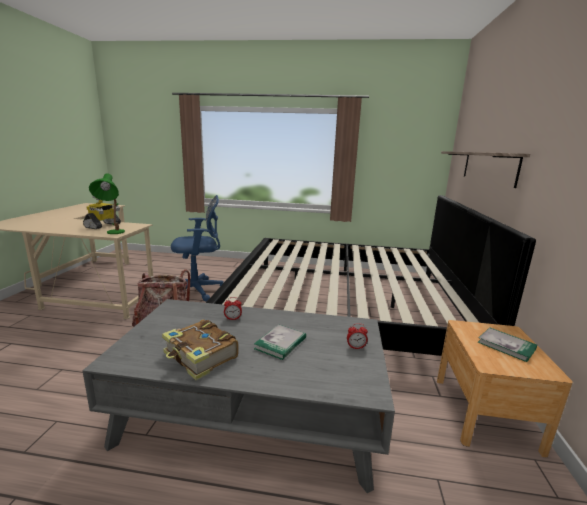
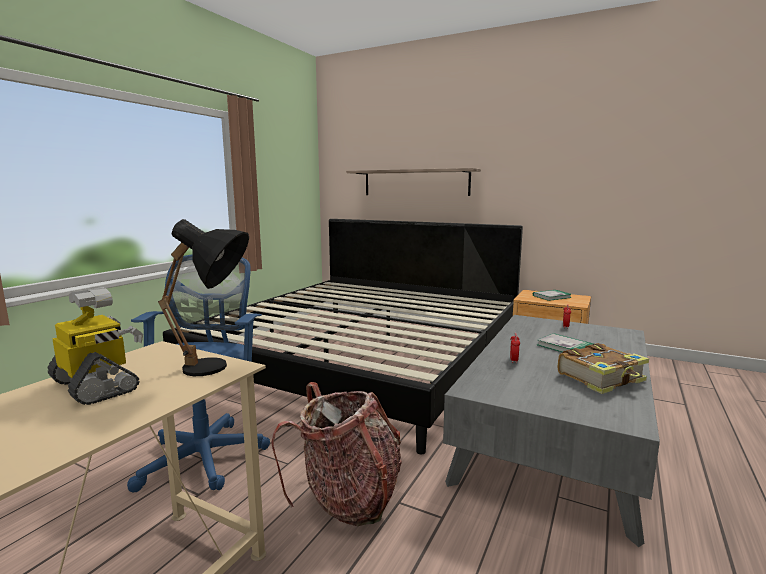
camera: 70 degrees left, 5 degrees down
(112, 233) = (218, 370): green table lamp -> black table lamp

